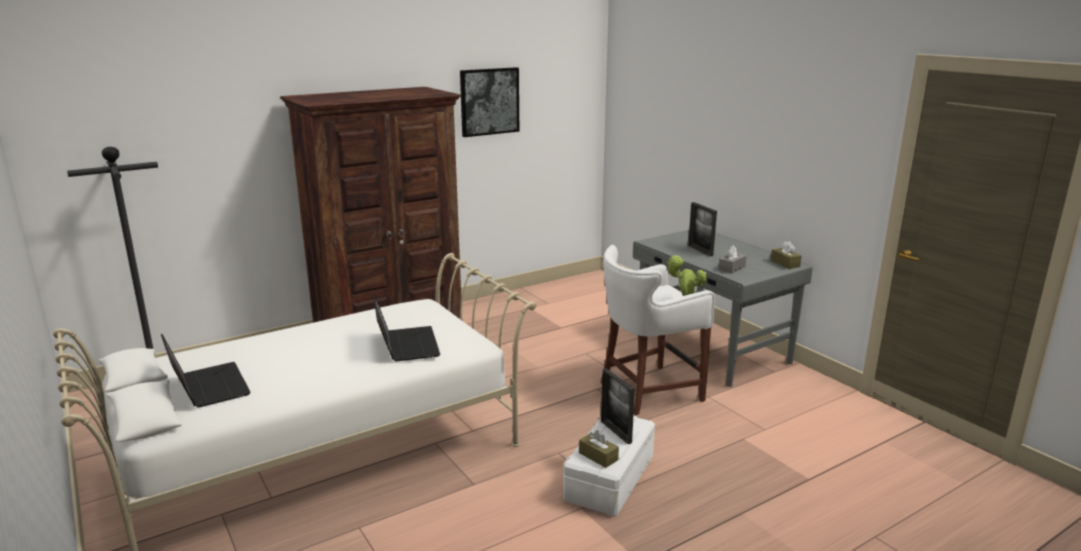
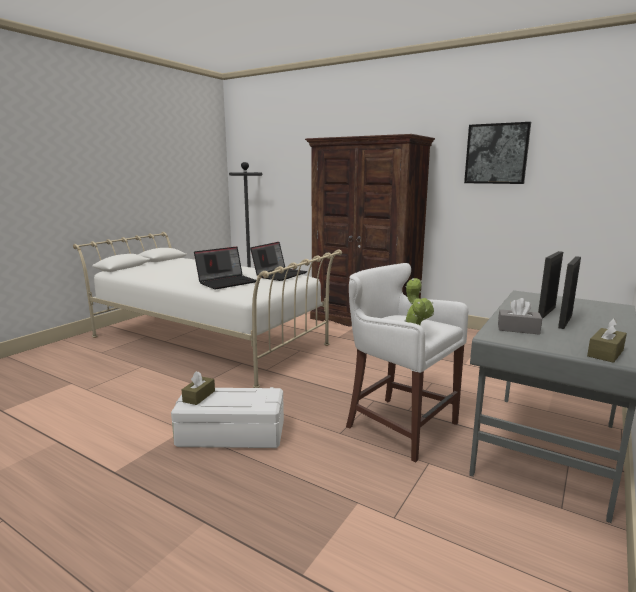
camera: 65 degrees right, 5 degrees down
(208, 387) = (153, 266): laptop -> laptop (279, 274)
(616, 432) = (243, 396): picture frame -> picture frame (565, 321)

